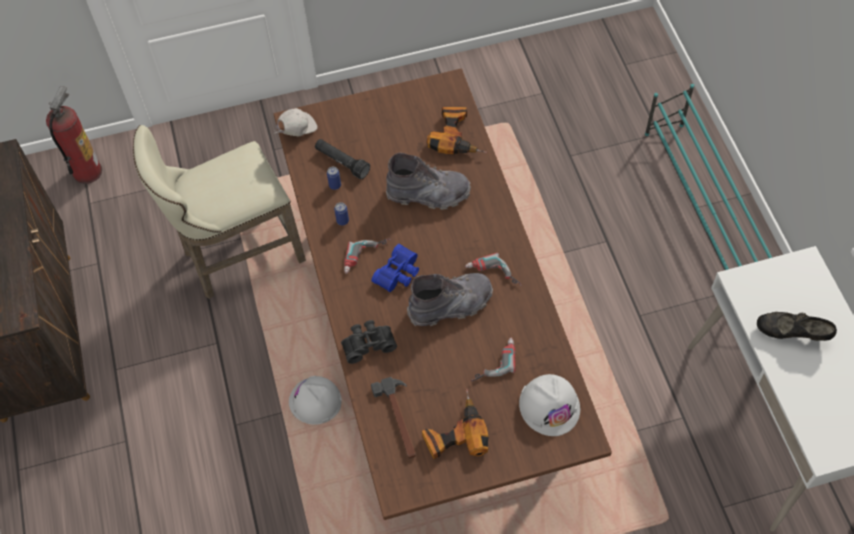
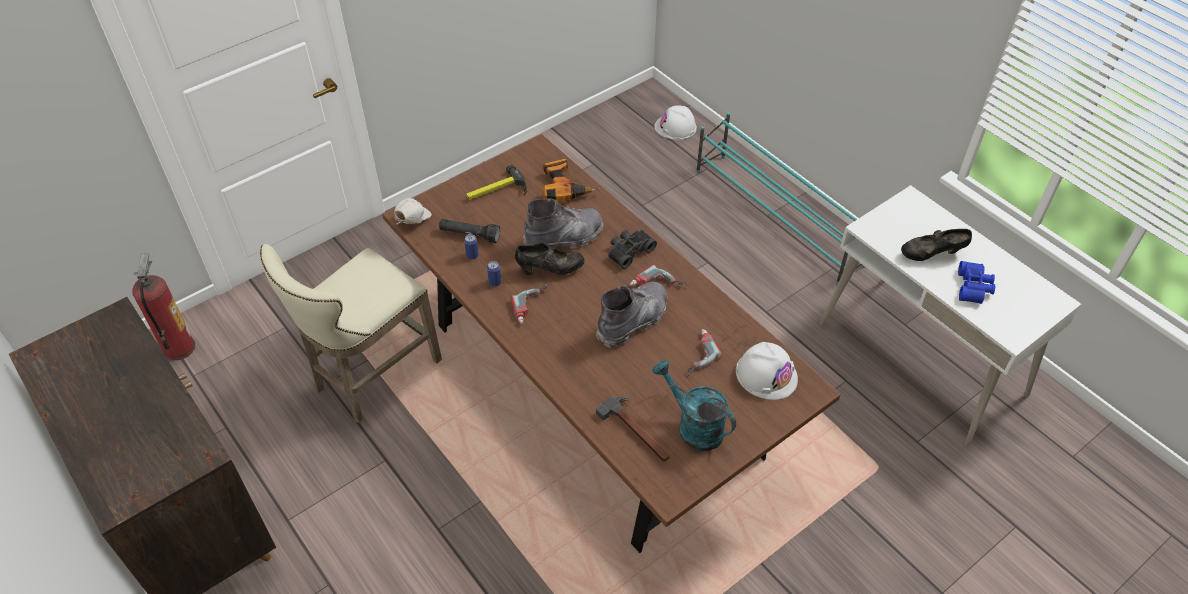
camera: 25 degrees left, 10 degrees down
(315, 401) = (509, 479): white hard hat -> white hard hat (675, 127)
(368, 343) = (572, 376): black binoculars -> black binoculars (629, 251)
(388, 122) = (496, 191): none -> hammer
(399, 224) = (550, 269): none -> black shoe
(399, 274) = (571, 310): blue binoculars -> blue binoculars (974, 287)
(454, 433) = (693, 426): power drill -> turquoise watering can

